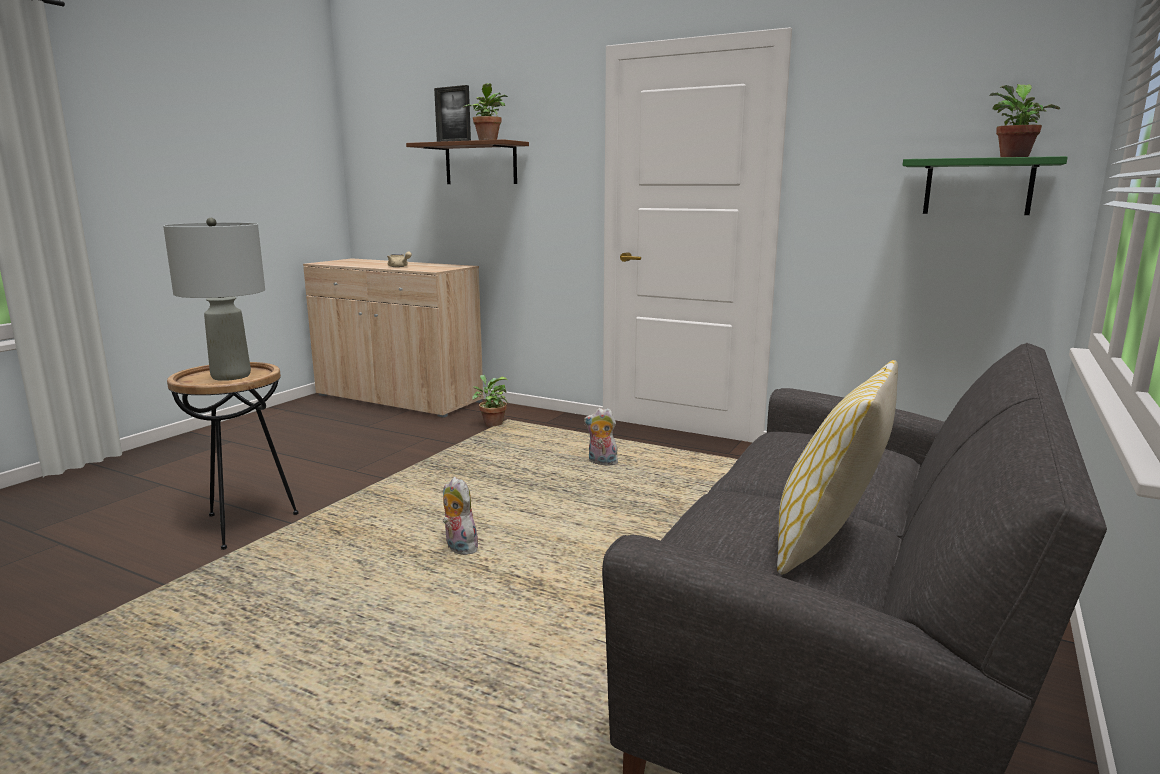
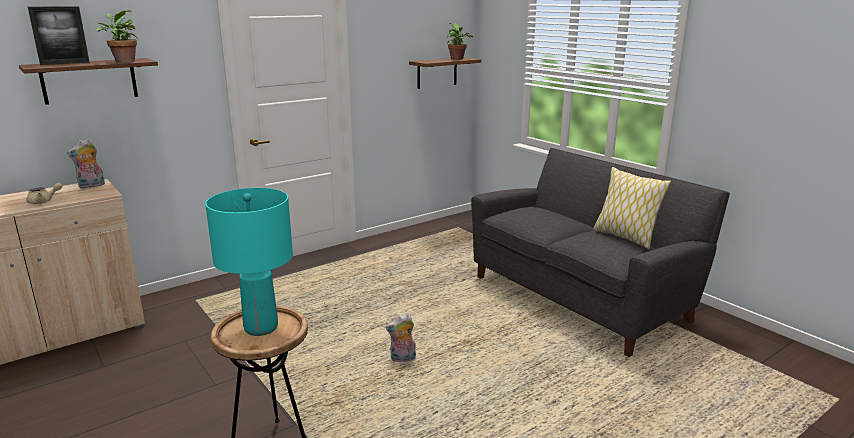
camera: 65 degrees left, 5 degrees up
(230, 376) = (260, 328): grey table lamp -> turquoise table lamp
(491, 424) = (194, 308): potted plant -> none
(601, 463) = (327, 288): plush toy -> plush toy (91, 186)
(978, 187) = (437, 73): green shelf -> brown shelf

